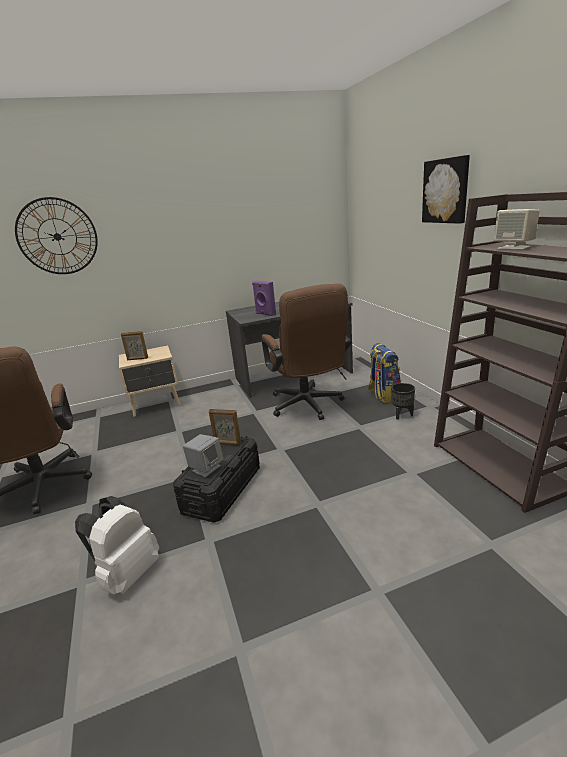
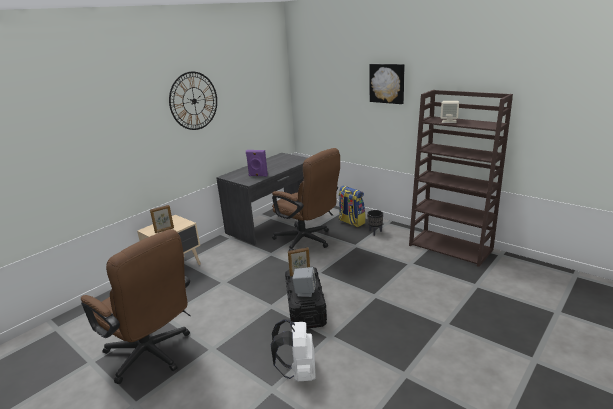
camera: 30 degrees left, 0 degrees up
(57, 236) = (84, 130): wall clock -> wall clock (194, 101)

